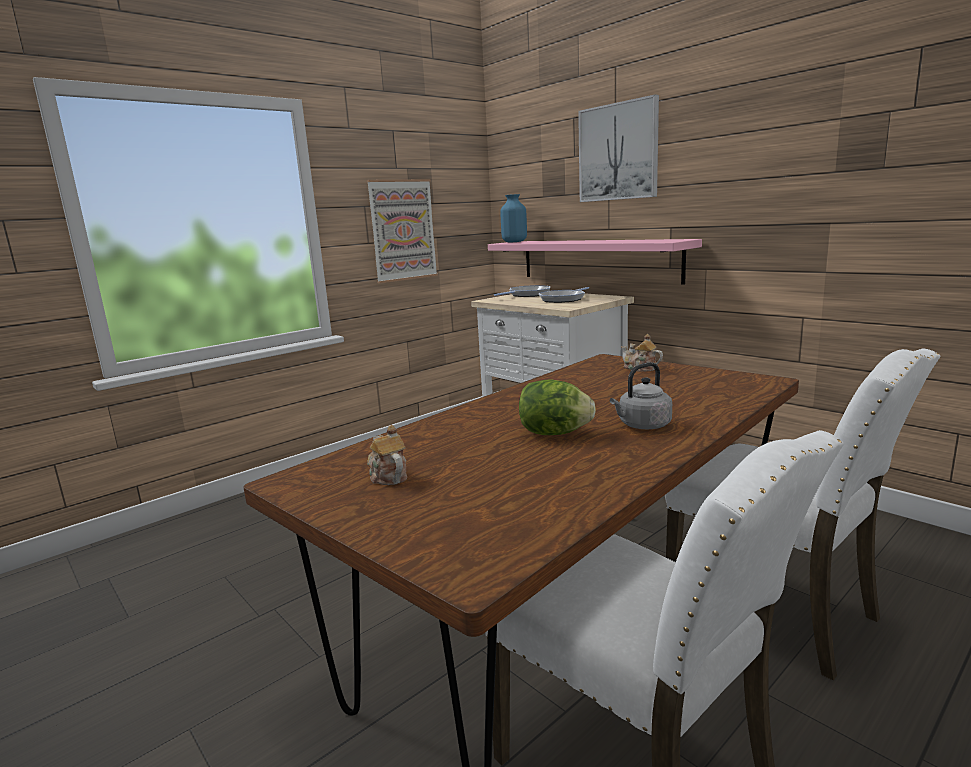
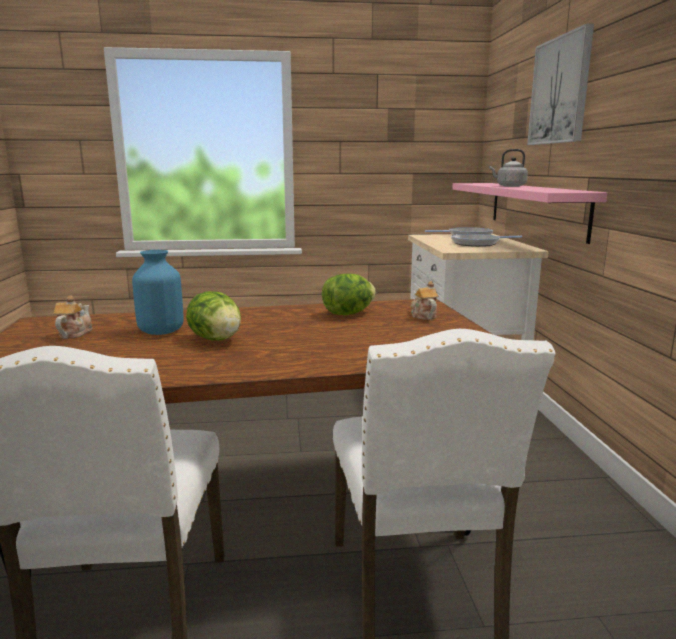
camera: 35 degrees right, 0 degrees up
(402, 230) = (375, 164): picture -> none
(514, 242) = (479, 183): blue vase -> blue vase (160, 331)
(583, 381) = (348, 314): none -> lettuce
(642, 426) = (280, 352): grey kettle -> grey kettle (509, 186)

